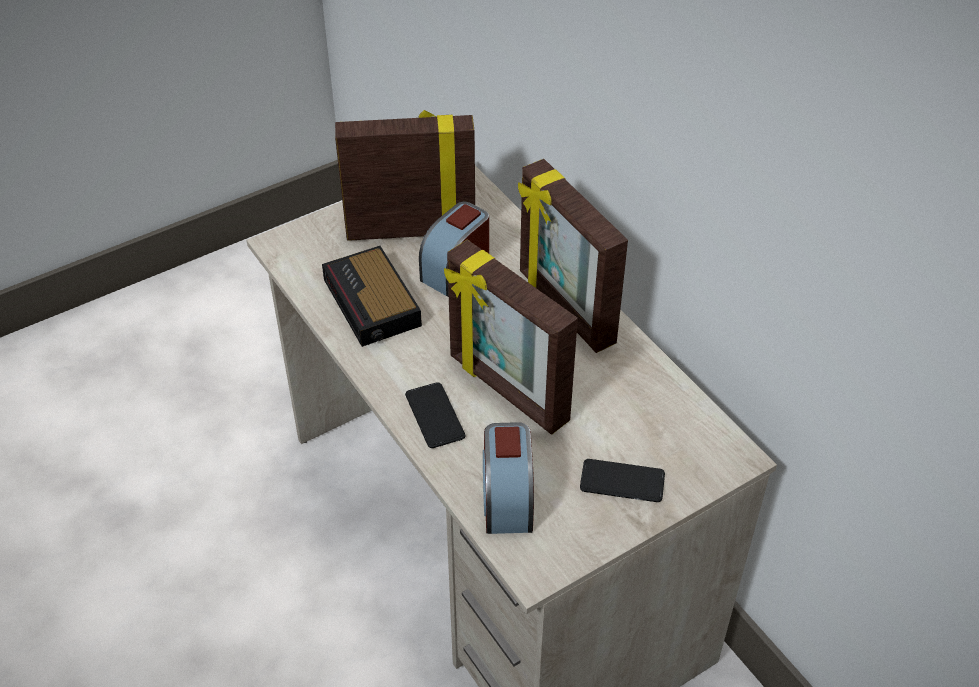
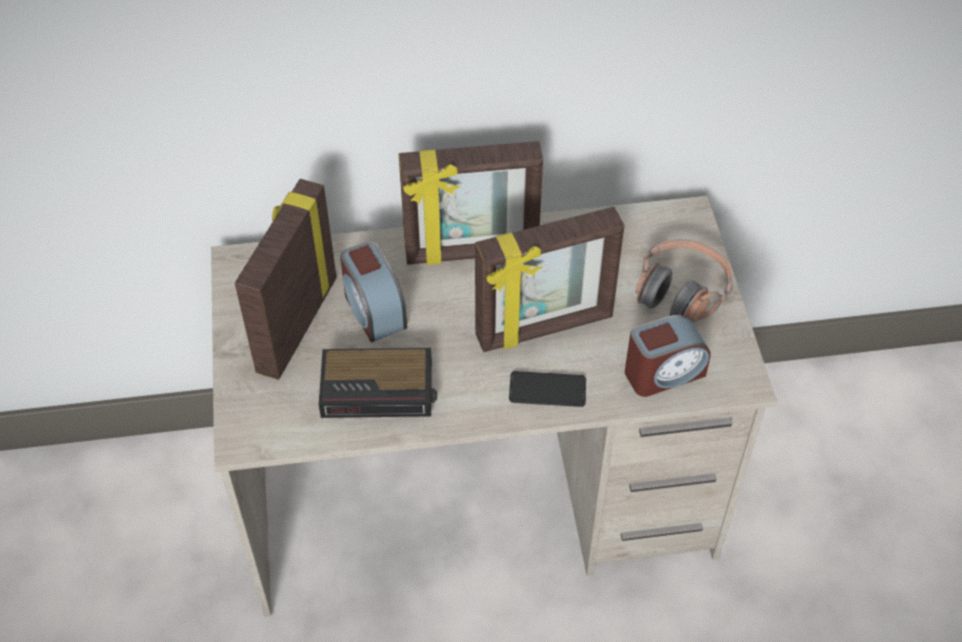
camera: 65 degrees left, 5 degrees up
(507, 498) = (663, 373): alarm clock -> alarm clock turned 45 degrees counterclockwise
(622, 481) = (681, 292): phone -> headphones

